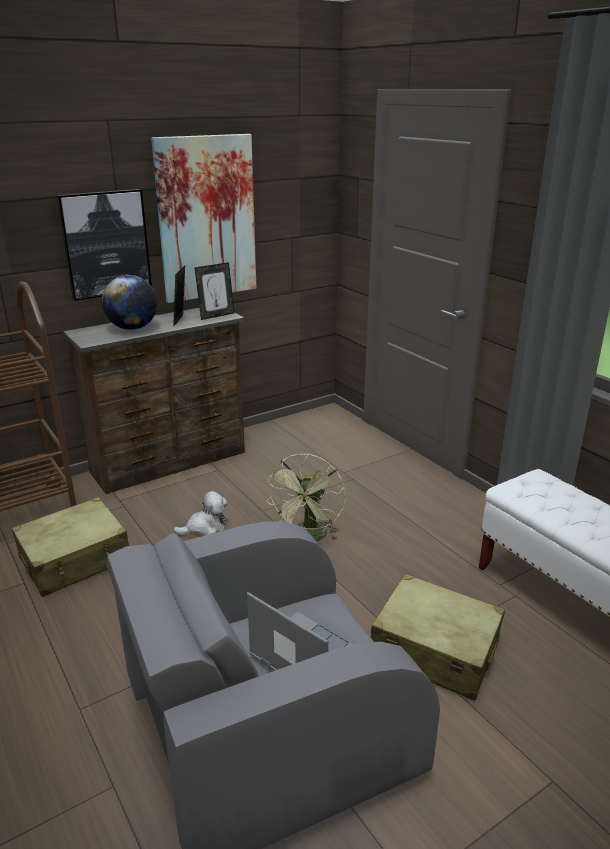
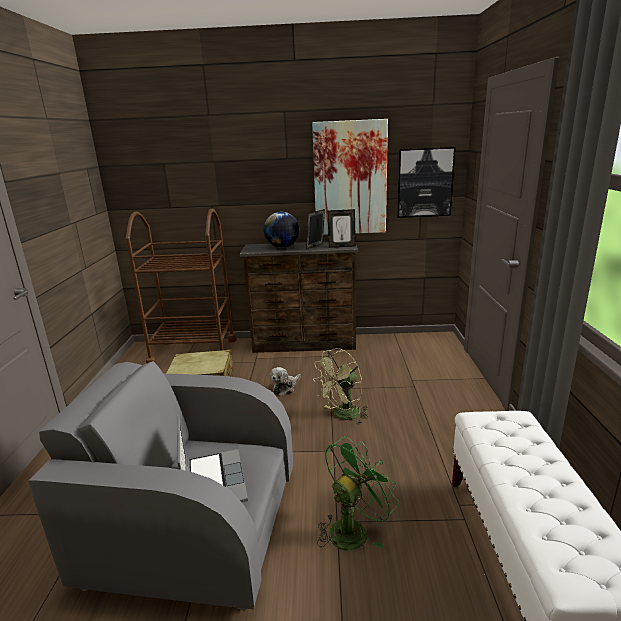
camera: 35 degrees right, 5 degrees down
(105, 244) = (277, 191): picture -> picture (424, 182)
(205, 527) = (285, 388): plush toy -> plush toy turned 120 degrees clockwise
(434, 650) = (353, 529): beige suitcase -> green fan

